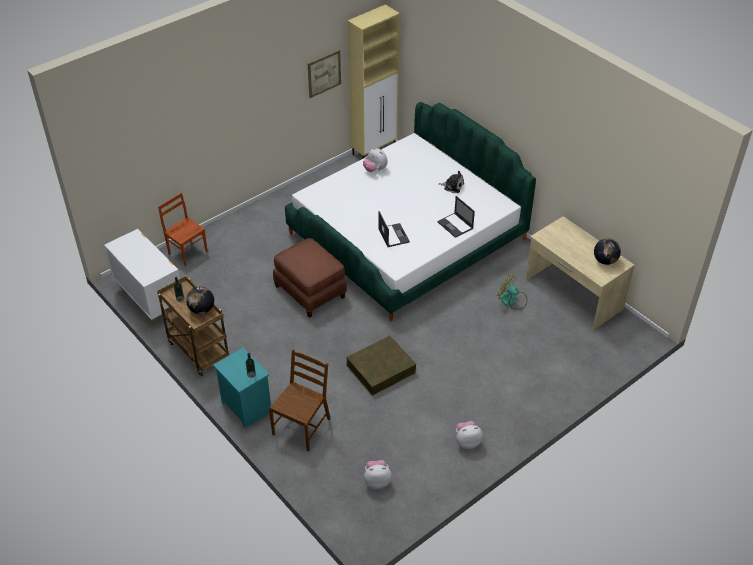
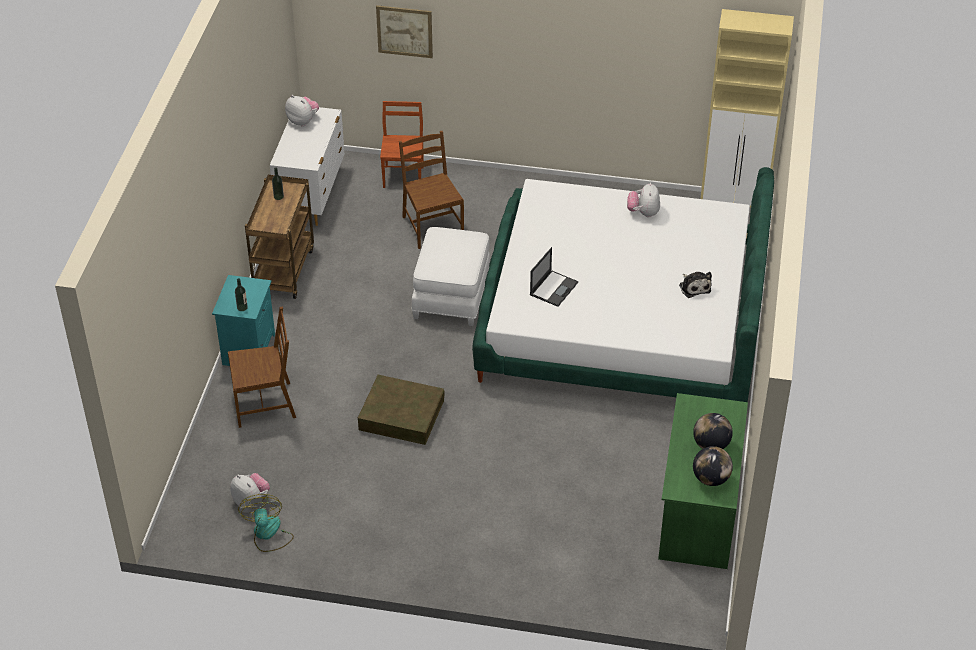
camera: 50 degrees right, 0 degrees up
(201, 310) = (280, 219): globe -> globe (711, 445)
(244, 265) = (431, 226): none -> brown chair
(310, 291) = (452, 296): brown ottoman -> white ottoman
(324, 73) = (673, 62): picture -> picture (404, 31)
(455, 225) = (629, 326): laptop -> none
(467, 442) = (372, 541): plush toy -> plush toy (303, 121)
(512, 300) = (624, 462): fan -> fan (268, 534)
(573, 294) = (698, 509): beige desk -> green desk

